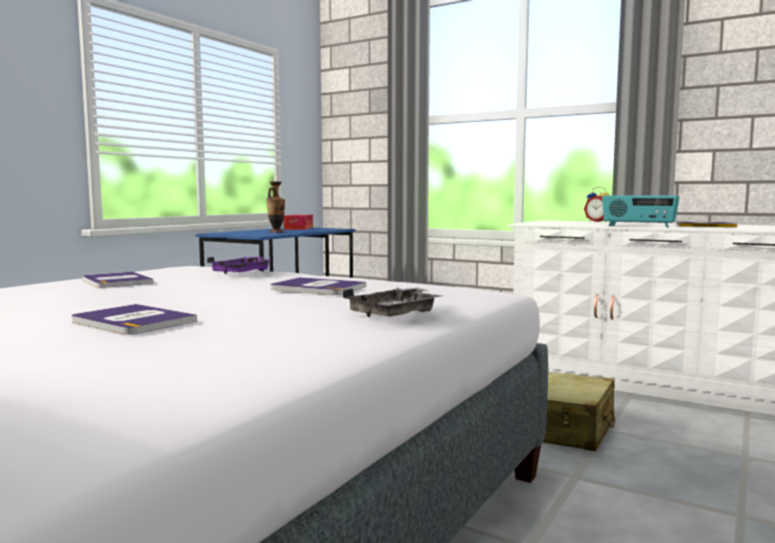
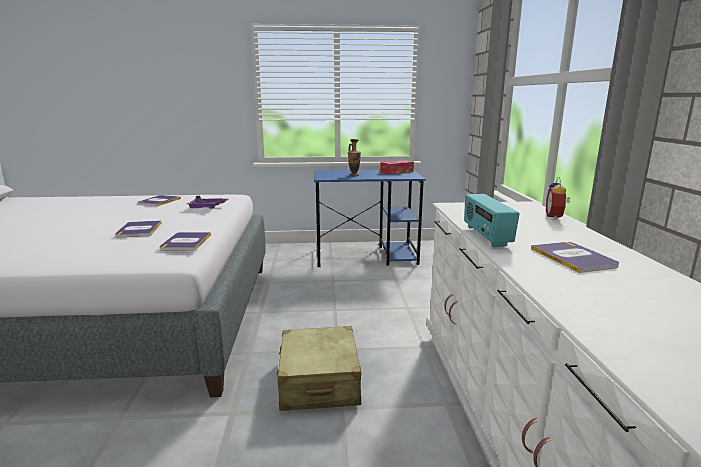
camera: 55 degrees right, 10 degrees up
(132, 321) = (39, 228): book -> book (186, 242)
(396, 314) = (69, 257): grey tray -> none

